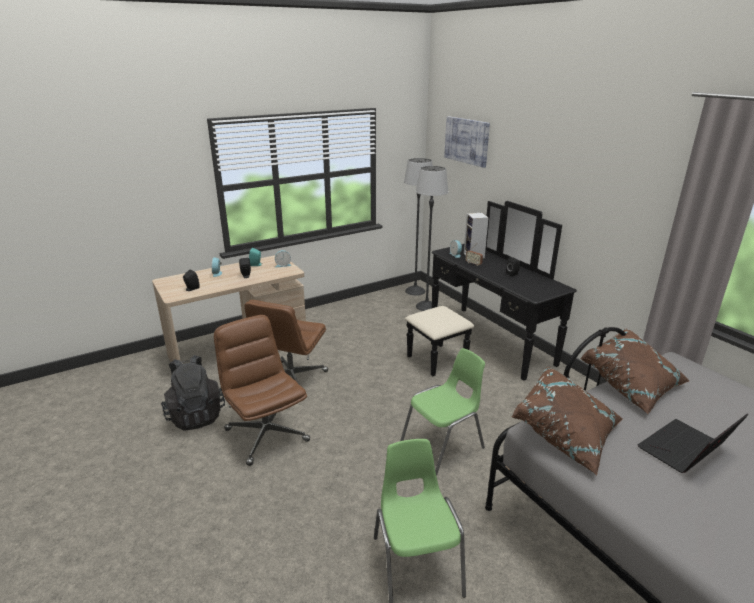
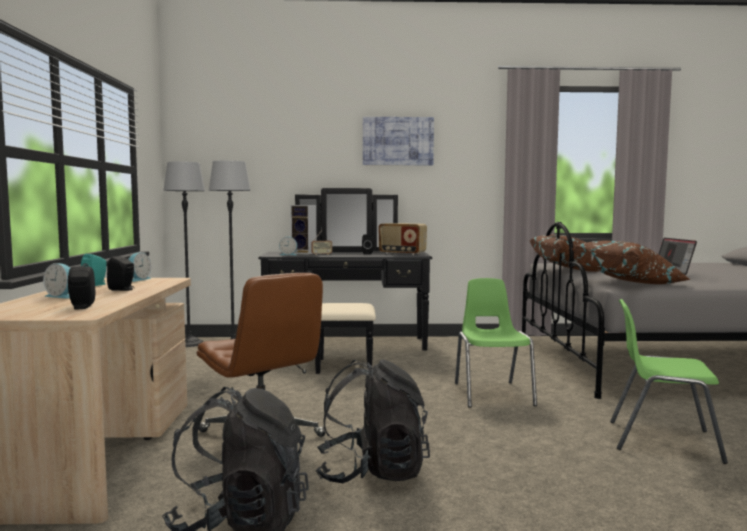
camera: 60 degrees left, 20 degrees down
(266, 434) = (372, 472): brown office chair -> black backpack
(467, 141) = (242, 137): picture -> picture (398, 141)
(534, 286) = (402, 254): none -> radio

